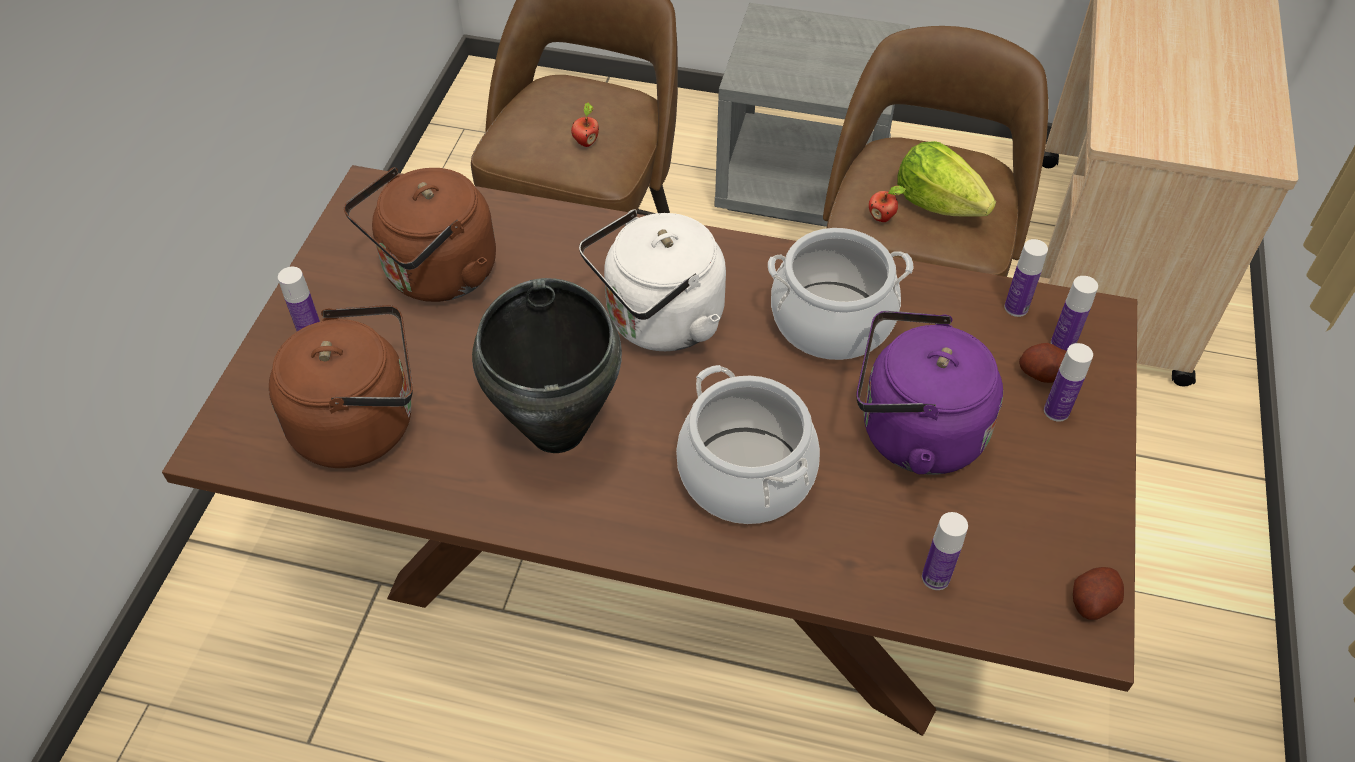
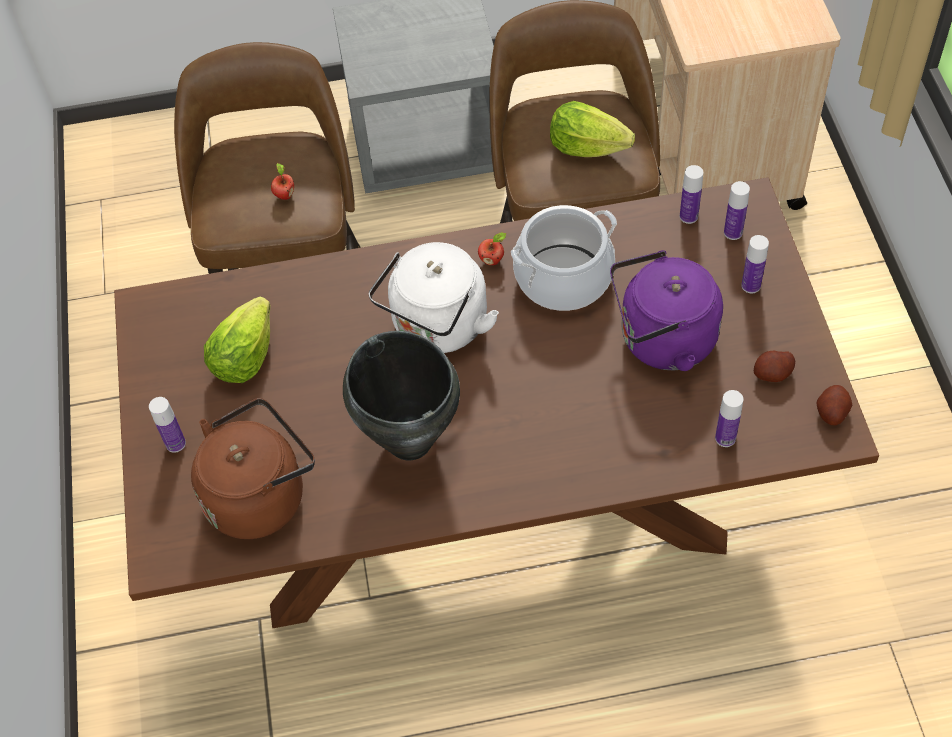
camera: 20 degrees left, 5 degrees up
(436, 276) = (244, 357): brown kettle -> lettuce
(746, 474) = (562, 418): cooking pot -> none
(882, 217) = (551, 174): apple -> apple (492, 260)
(1043, 374) = (729, 261): potato -> potato (772, 373)

